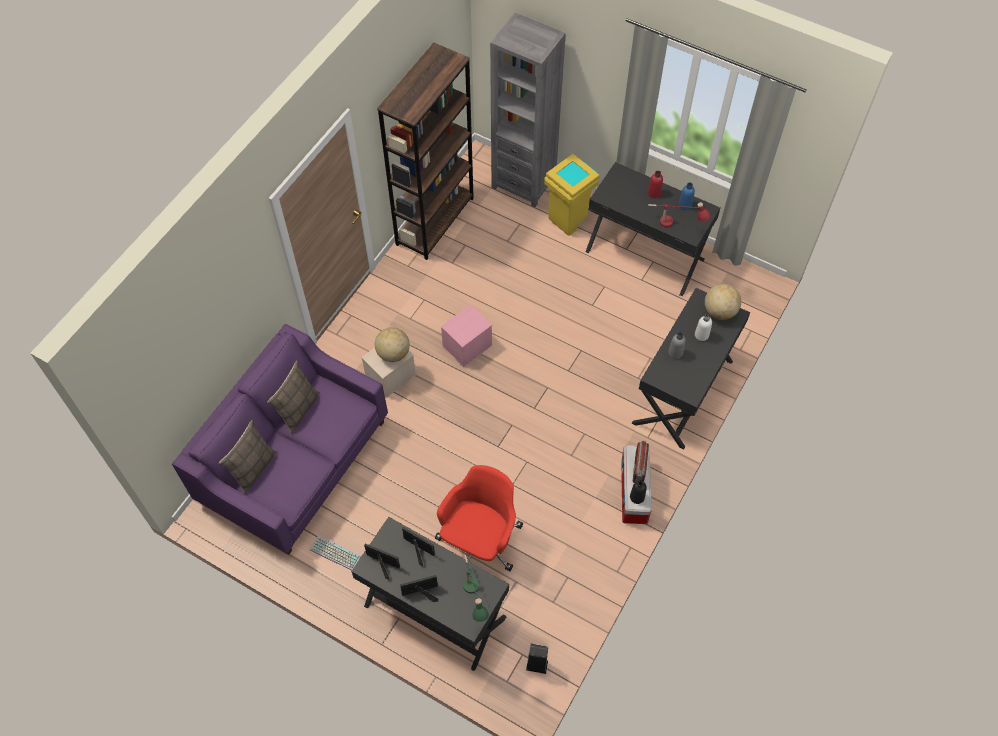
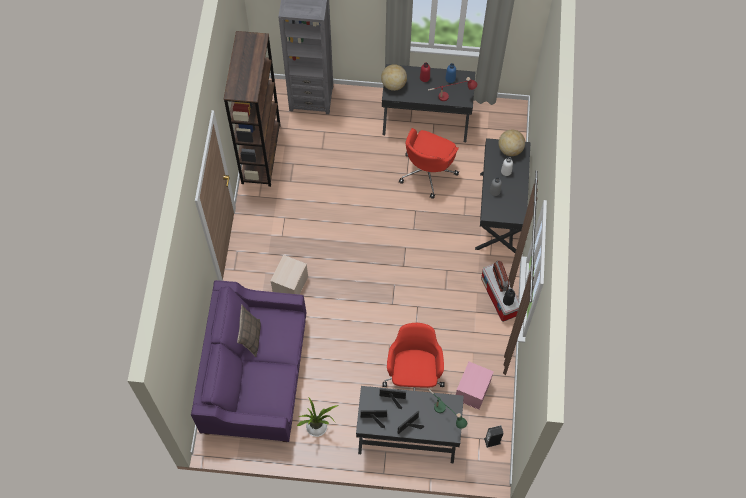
camera: 25 degrees left, 5 degrees up
(254, 468) = (242, 392): pillow -> none
(334, 553) = (318, 427): keyboard -> potted plant
(393, 353) = (292, 268): globe -> globe (393, 84)
(467, 346) = (334, 240): pink storage box -> pink storage box (472, 391)
(569, 219) = (359, 114): yellow trash can -> none
(618, 312) = (427, 171): none -> red office chair

